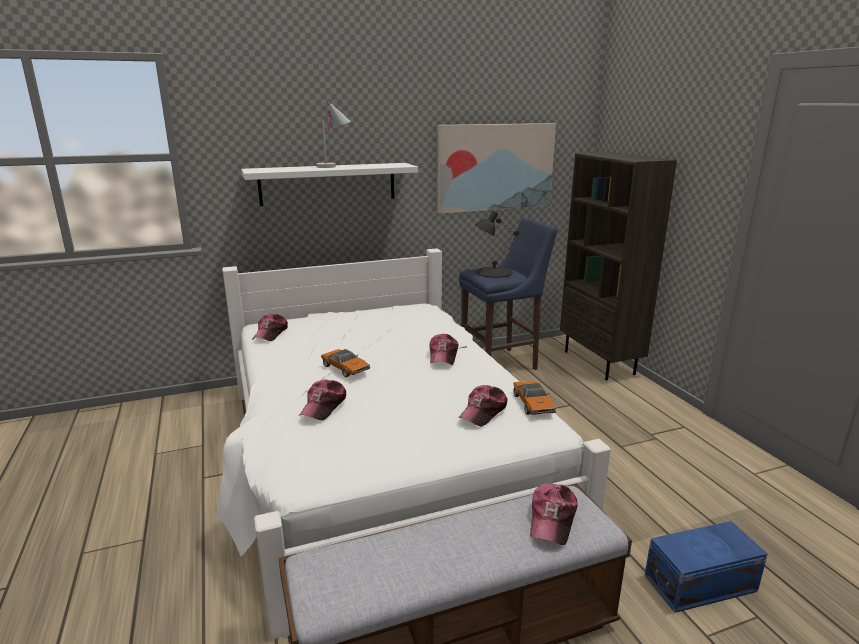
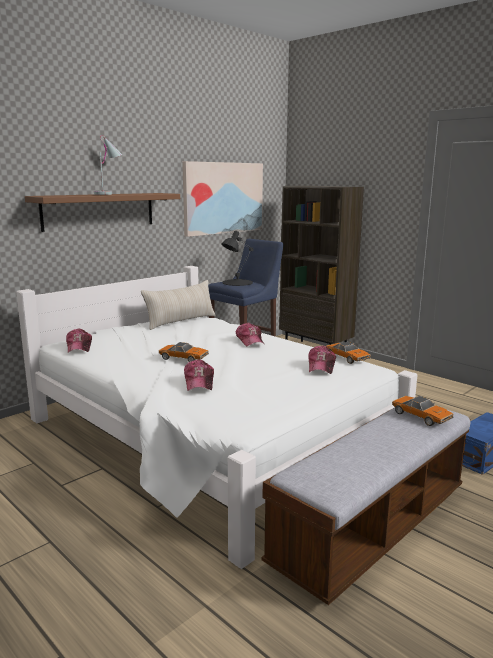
camera: 25 degrees left, 5 degrees down
(328, 183) = (99, 211): white shelf -> brown shelf
(402, 314) = (180, 321): none -> beige pillow
(552, 519) = (421, 416): cap -> toy car

